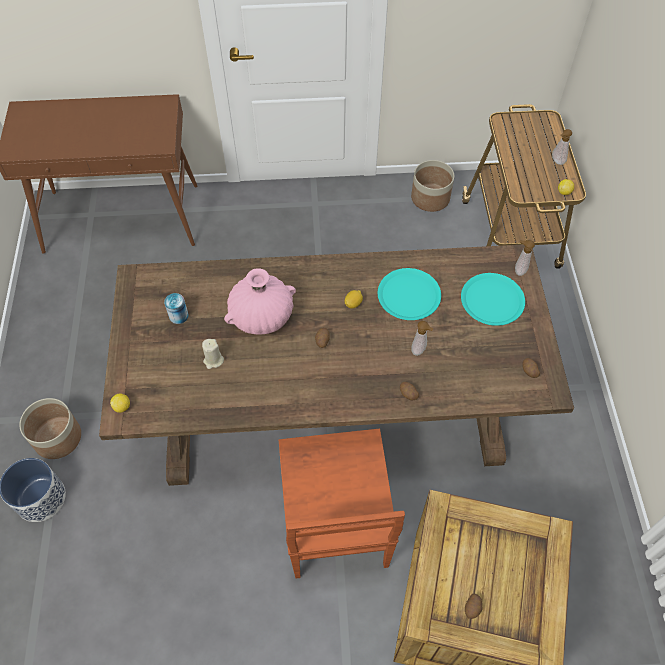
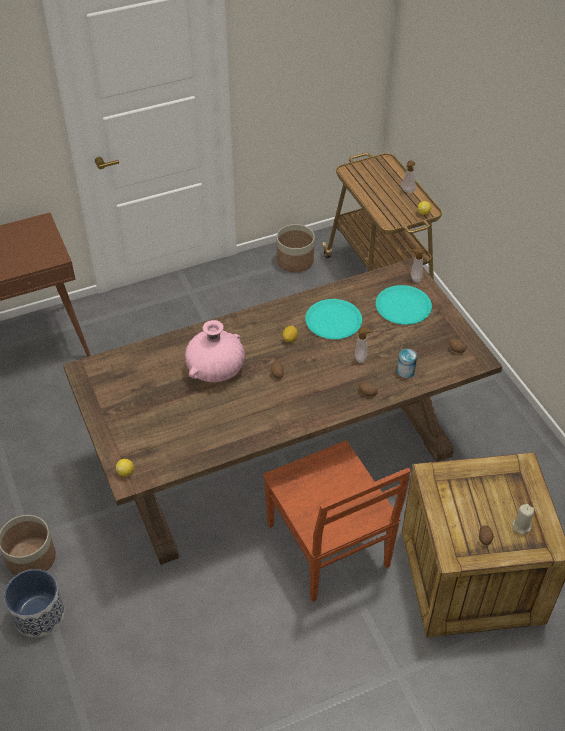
camera: 20 degrees left, 10 degrees down
(178, 315) = (140, 389): can -> can (405, 371)
(213, 360) = (189, 414): beige candle -> beige candle (521, 526)

